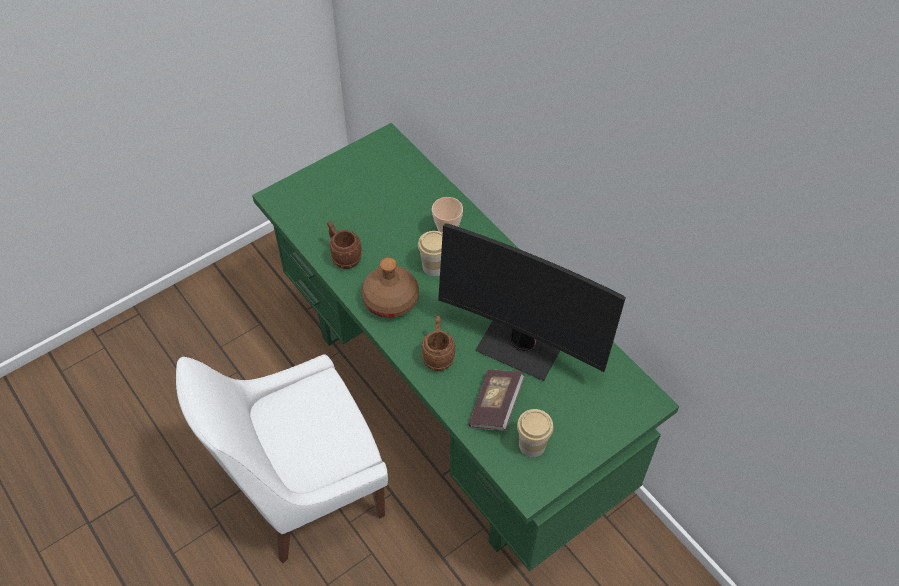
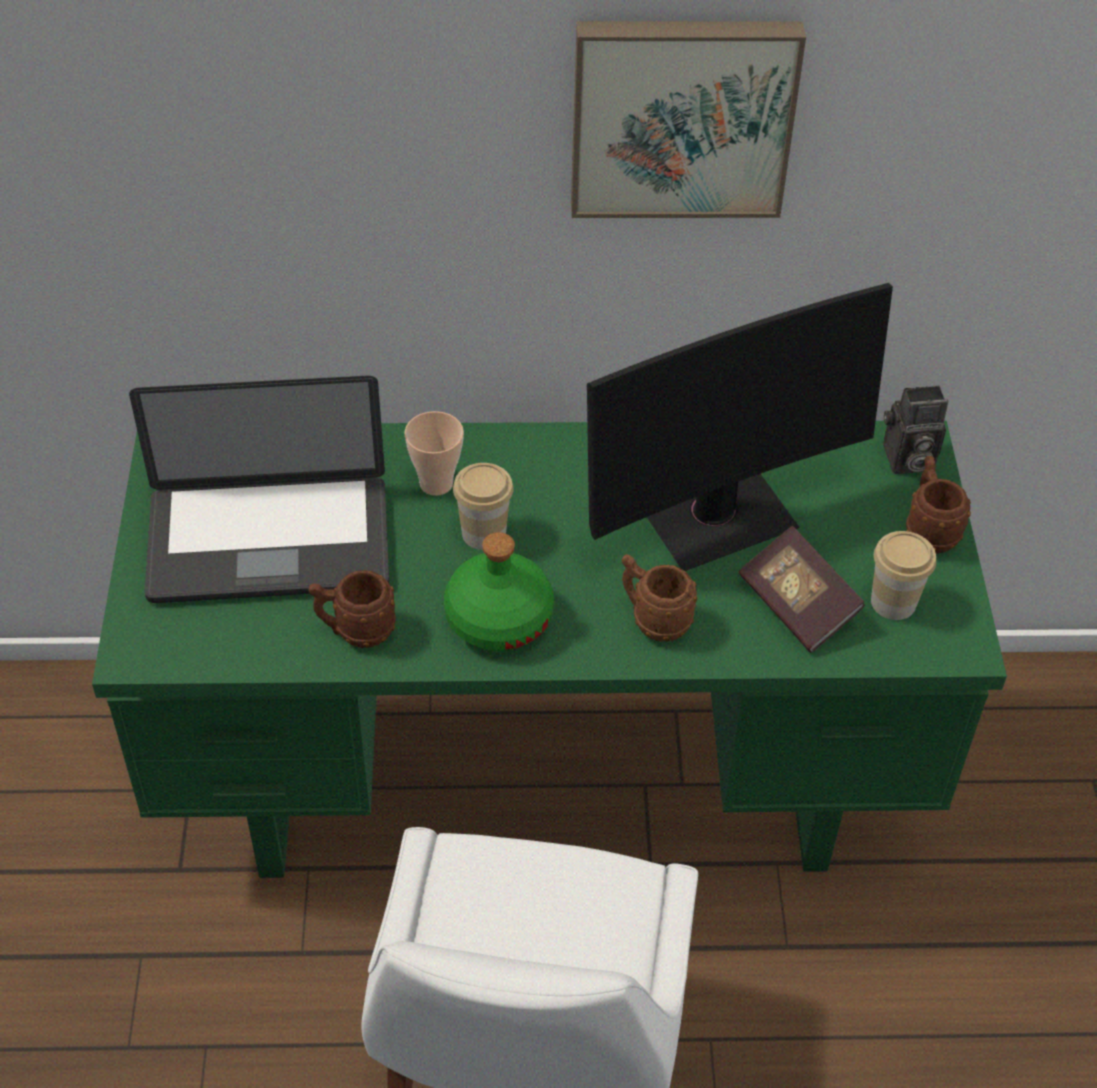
camera: 55 degrees left, 5 degrees down
(366, 201) = (269, 542): none -> laptop
(391, 299) = (498, 618): brown bottle -> green bottle
(592, 141) = (681, 115): none -> picture
(593, 436) = (928, 530): none -> brown mug
(632, 403) = (906, 460): none -> camera

